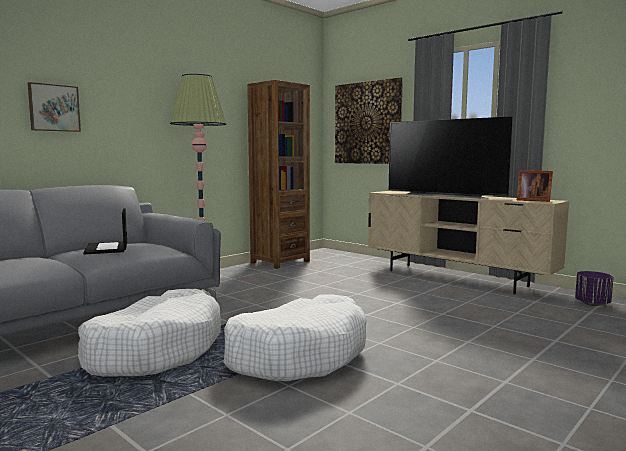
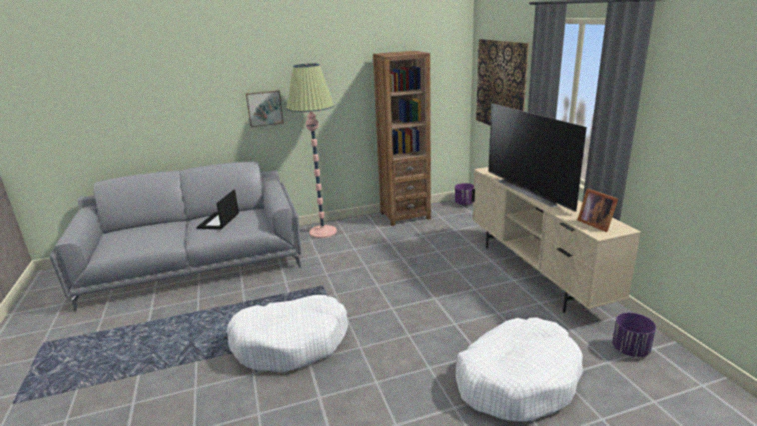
camera: 30 degrees right, 15 degrees up
(54, 108) = (196, 105): picture -> picture (264, 108)
(154, 350) = (218, 311): white dog bed -> white dog bed (517, 379)
(327, 251) = (464, 204): none -> purple planter

